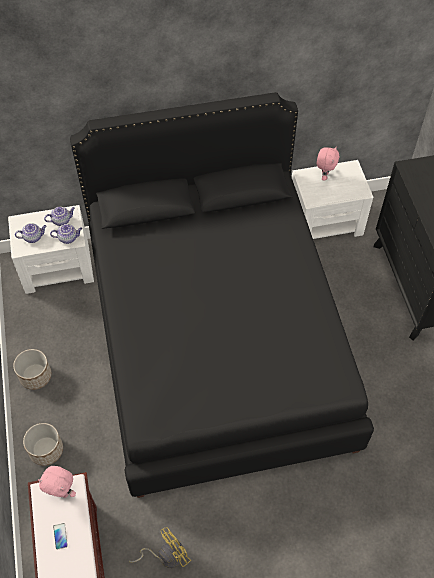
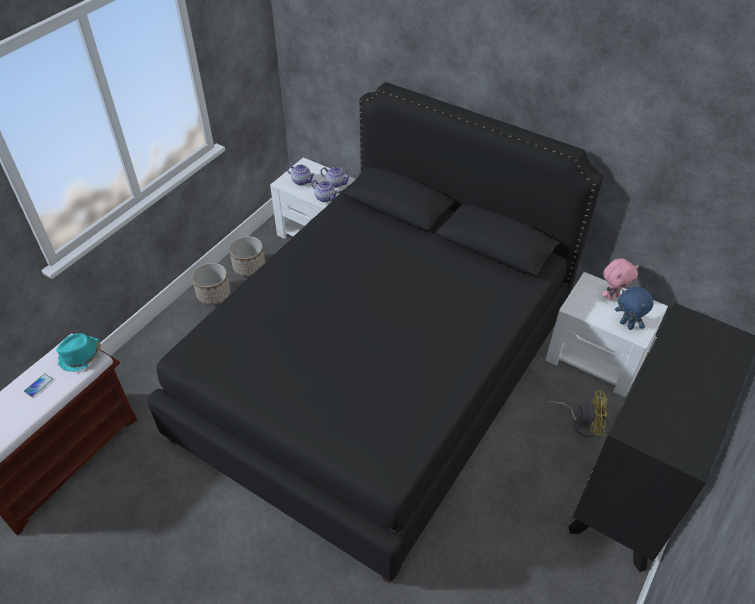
camera: 45 degrees right, 10 degrees down
(46, 450) = (157, 350): planter -> planter (249, 267)
(62, 492) = (81, 357): pink plush toy -> turquoise hat
(165, 555) = (133, 505): yellow fan -> yellow fan (581, 423)
(350, 189) = (627, 325): none -> blue plush toy

